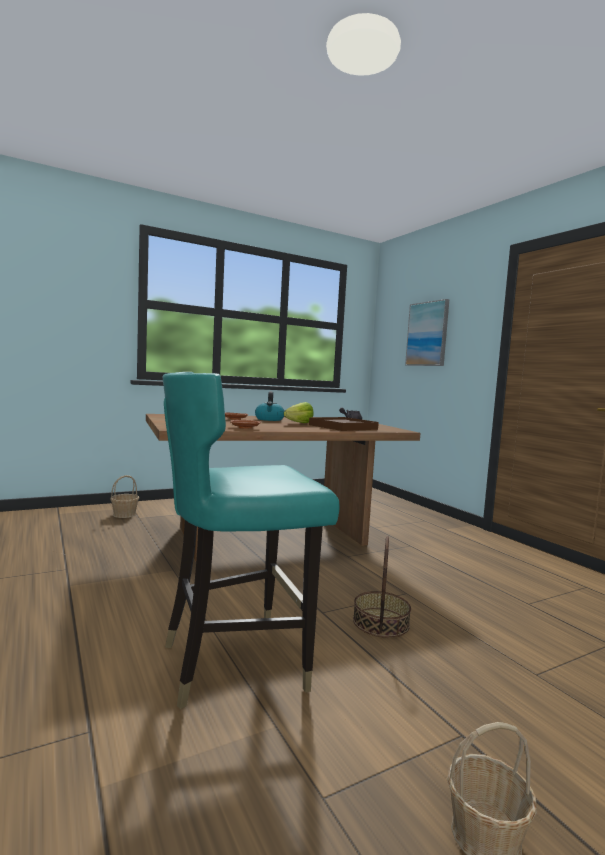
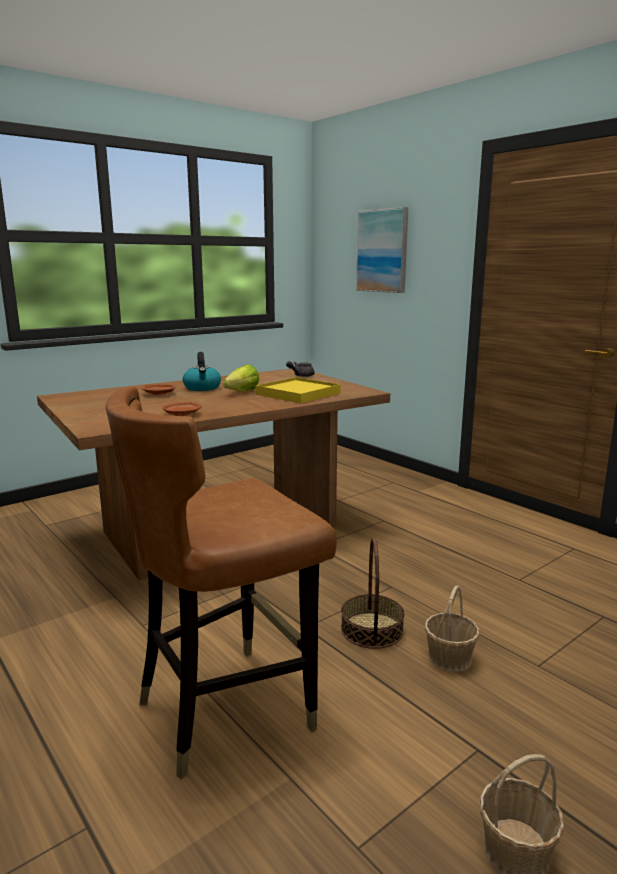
camera: 10 degrees left, 10 degrees up
(125, 514) = (25, 522): basket -> basket (450, 657)
(236, 662) = (226, 708): turquoise chair -> brown chair
(343, 427) = (298, 394): brown tray -> yellow tray

